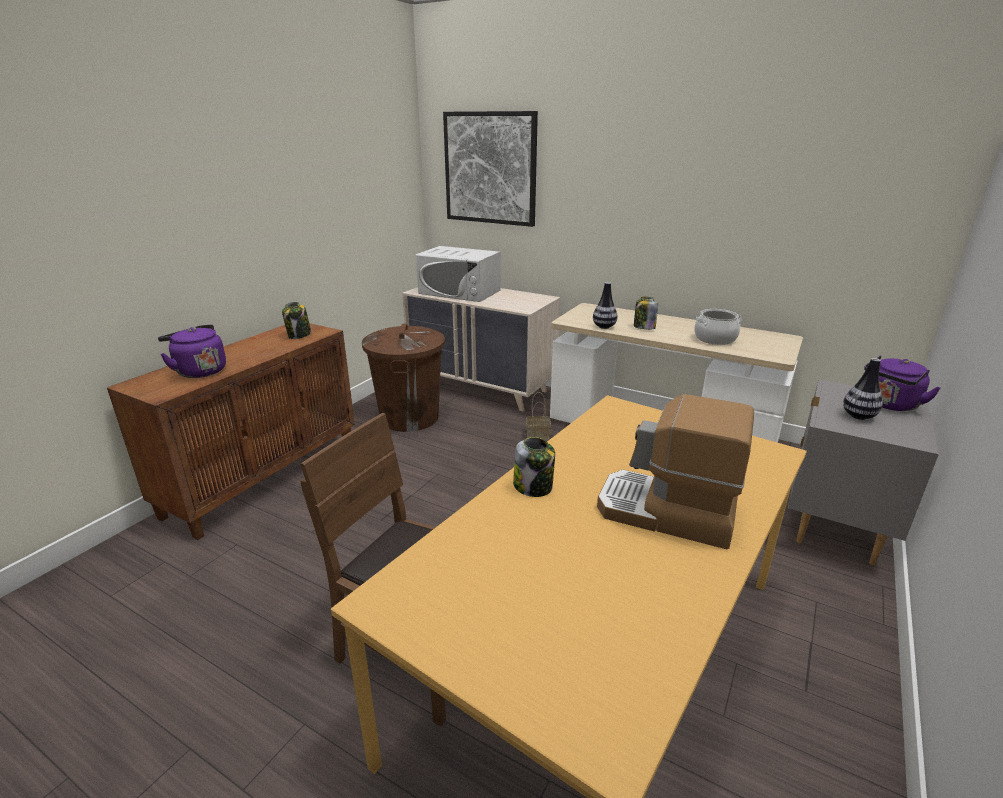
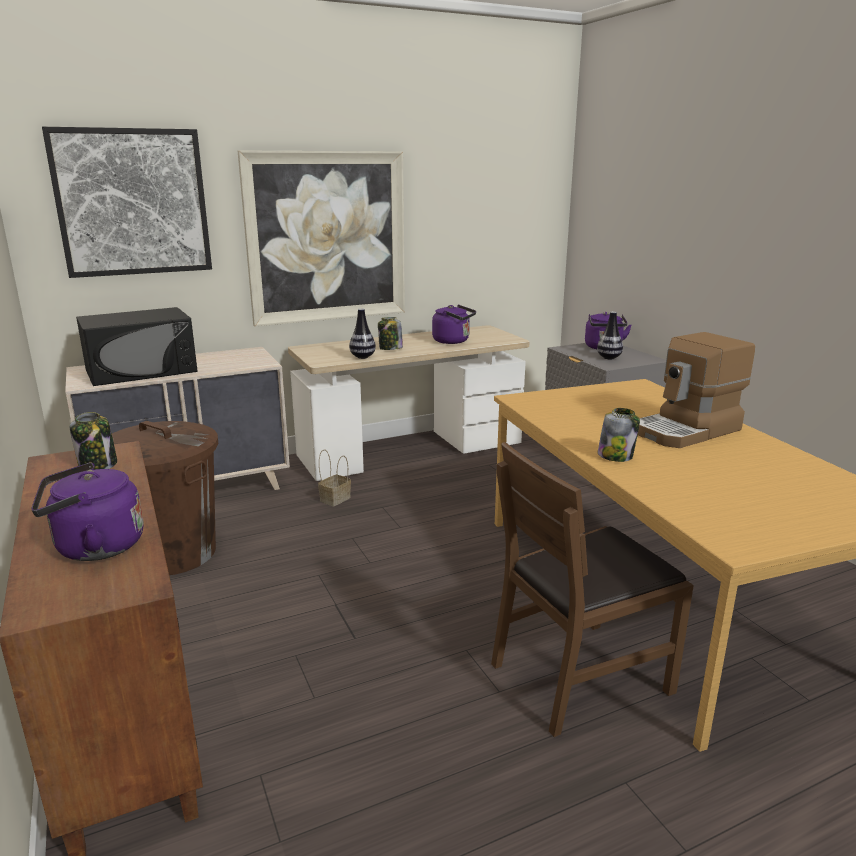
camera: 55 degrees left, 5 degrees down
(459, 292) = (141, 370): white microwave -> black microwave
(631, 212) = (327, 237): none -> picture
(715, 339) = (453, 341): cooking pot -> purple kettle

